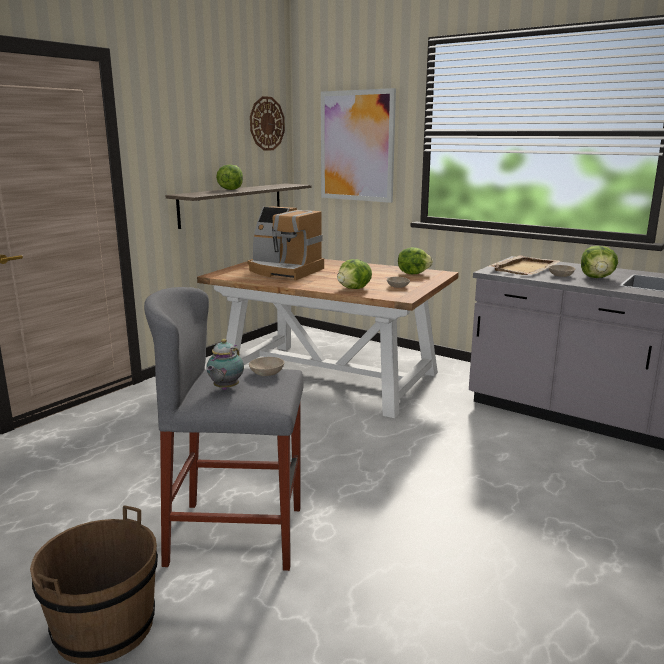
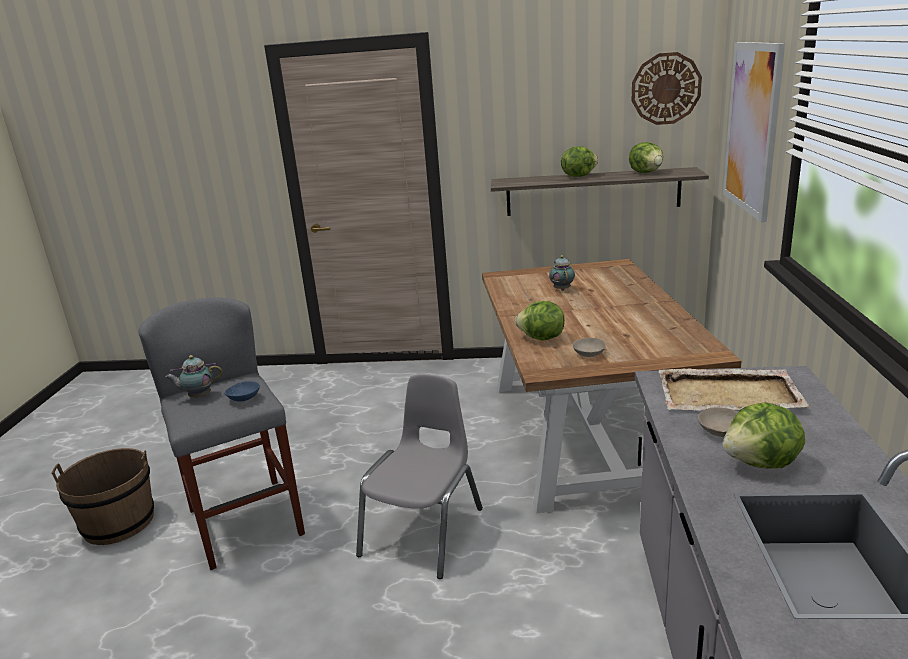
camera: 60 degrees right, 5 degrees up
(268, 373) = (244, 398): beige bowl -> blue bowl
(284, 271) = (562, 289): coffee machine -> teapot
(365, 458) = (424, 532): none -> grey chair
(413, 273) = (673, 341): lettuce -> lettuce (646, 172)

